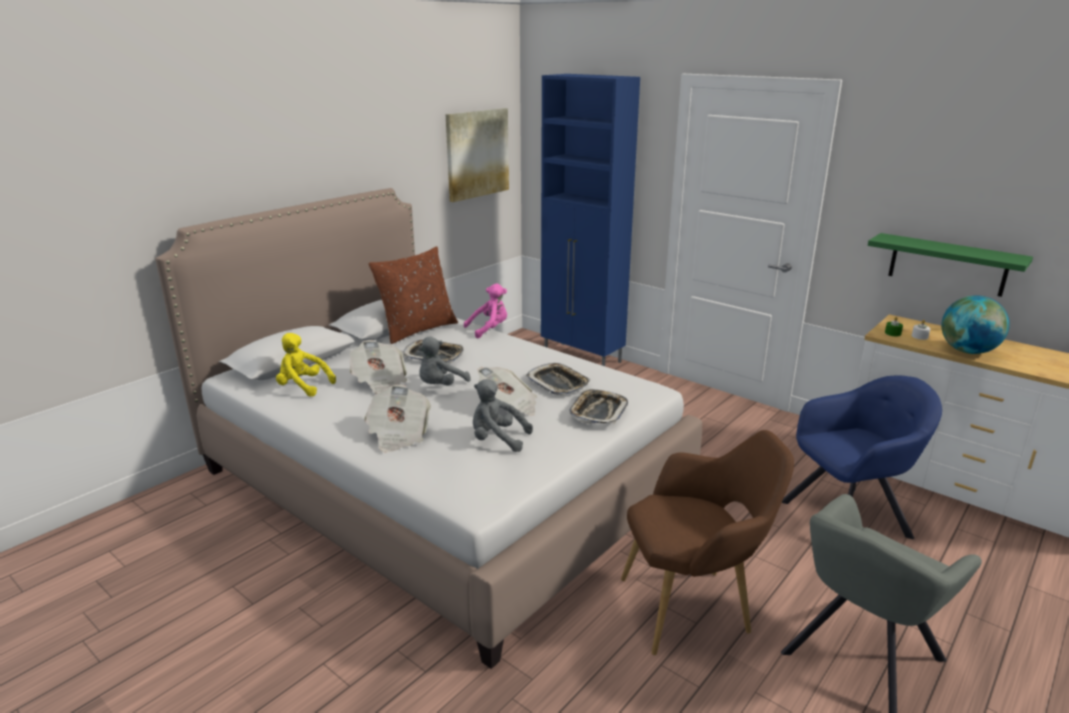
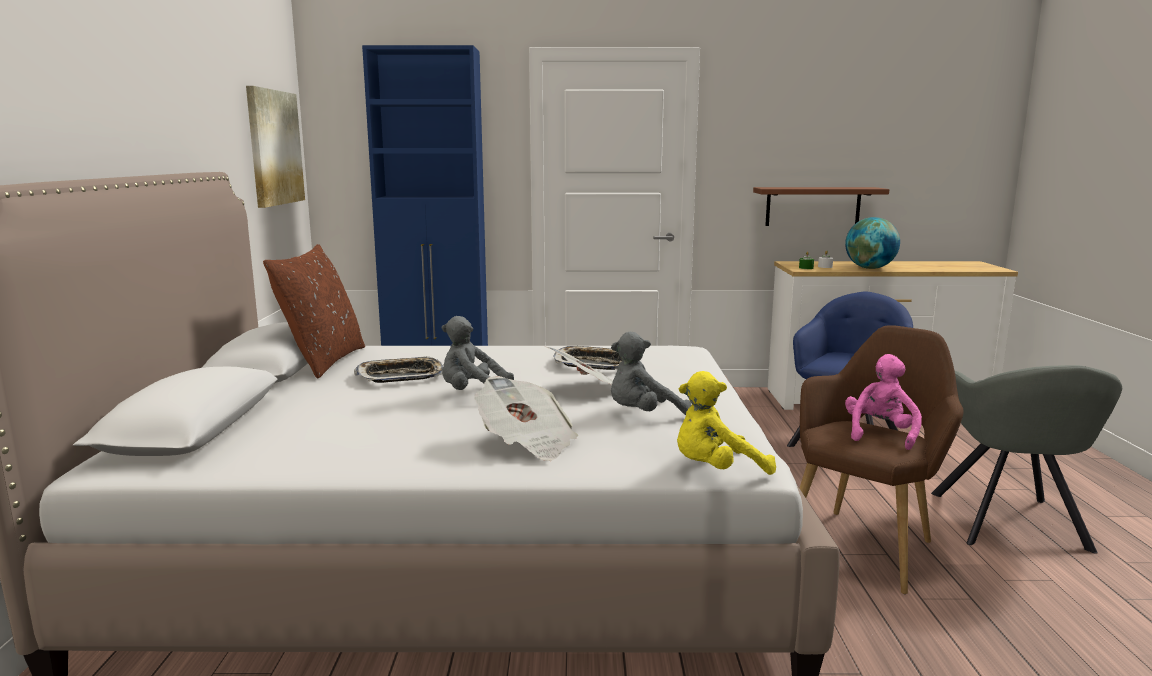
camera: 40 degrees left, 10 degrees down
(303, 387) = (275, 443): yellow plush toy -> yellow plush toy (716, 470)
(379, 381) = (384, 410): newspaper -> none
(440, 386) = (474, 395): grey plush toy -> grey plush toy turned 90 degrees clockwise
(489, 329) = (417, 345): pink plush toy -> pink plush toy (880, 434)
(598, 411) = (681, 371): tray -> none
(947, 264) = (813, 206): green shelf -> brown shelf

